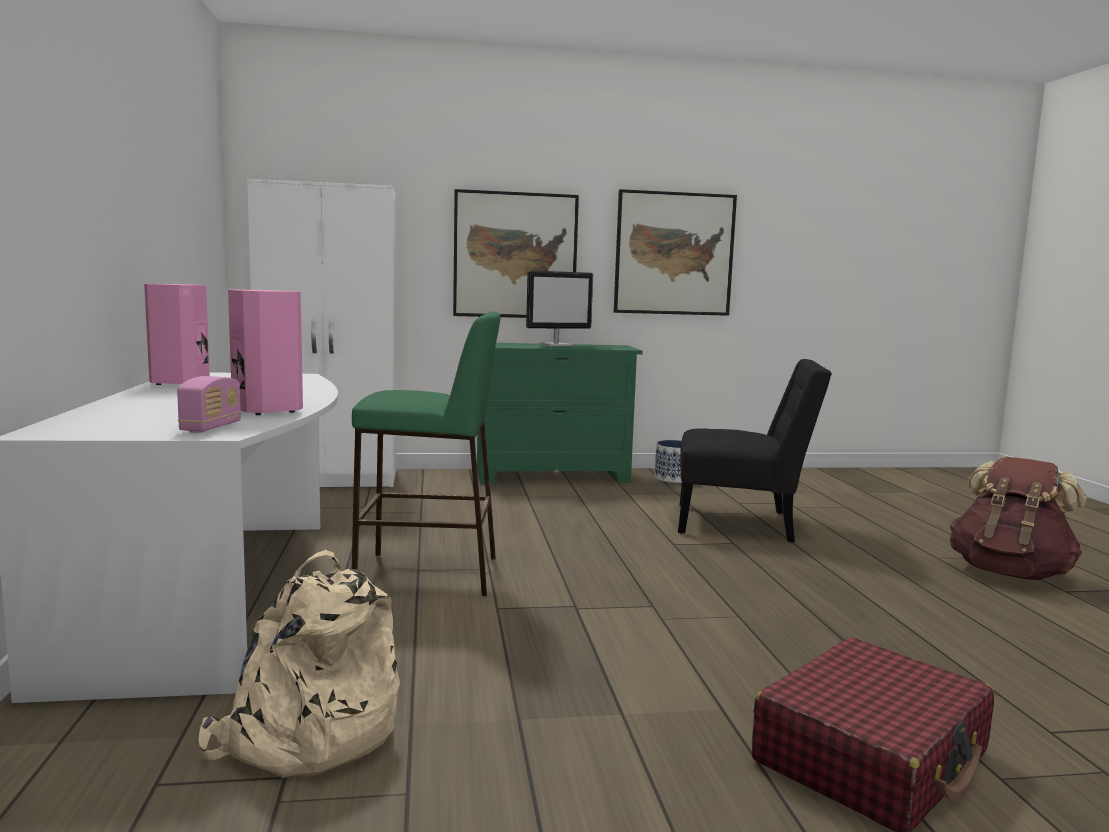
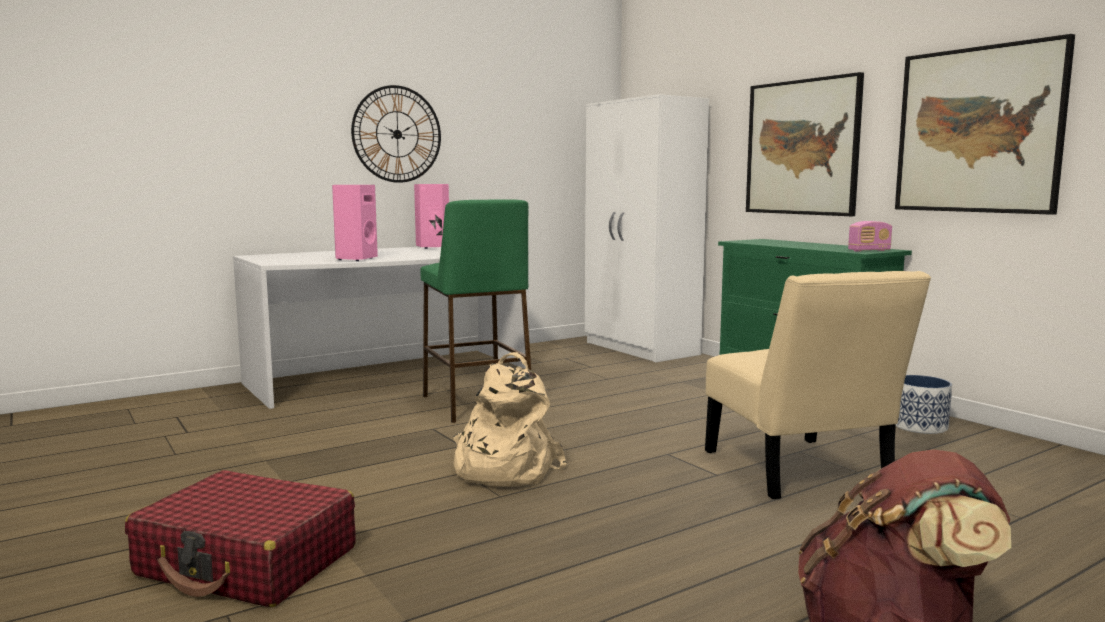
camera: 65 degrees right, 0 degrees up
(111, 199) = (397, 134): none -> wall clock
(211, 427) = (291, 261): radio -> radio (869, 251)
(306, 735) = (228, 427): beige backpack -> beige backpack (502, 470)
(556, 345) = (812, 245): monitor -> none
(742, 523) = (800, 472): black chair -> beige chair

